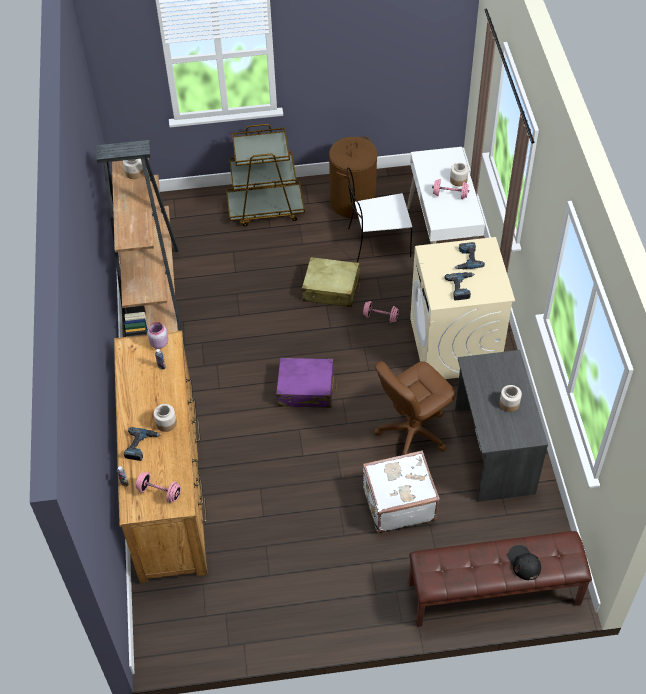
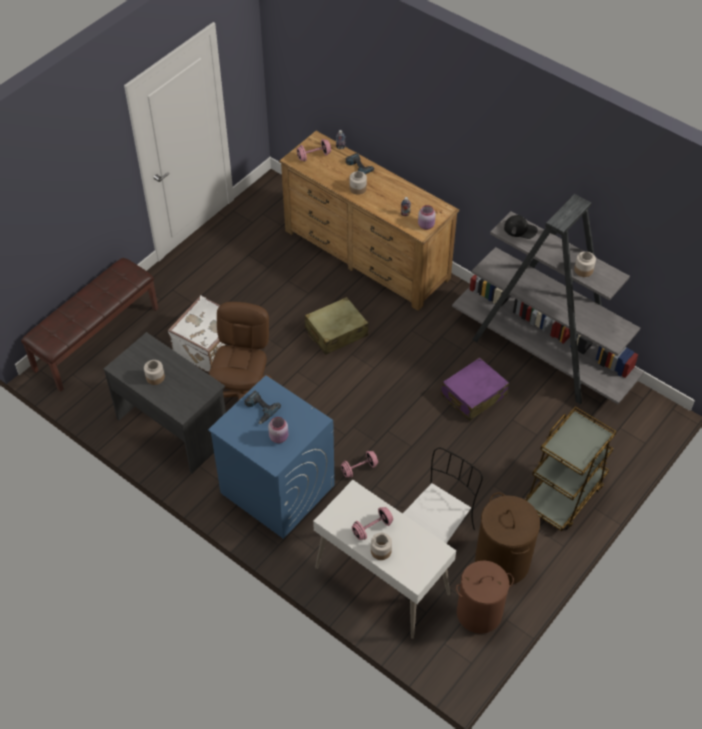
camera: 135 degrees right, 0 degrees up
(153, 296) = (543, 355): brown bookcase -> grey bookcase
(306, 389) = (351, 373): purple suitcase -> purple suitcase (473, 395)
(331, 289) = (423, 463): beige suitcase -> beige suitcase (336, 332)
(400, 188) = (478, 613): none -> brown laundry basket
(454, 346) = (276, 488): beige washing machine -> blue washing machine
(466, 259) = (279, 437): power drill -> pink jar
(523, 563) = (71, 313): black cap -> black cap (520, 229)

